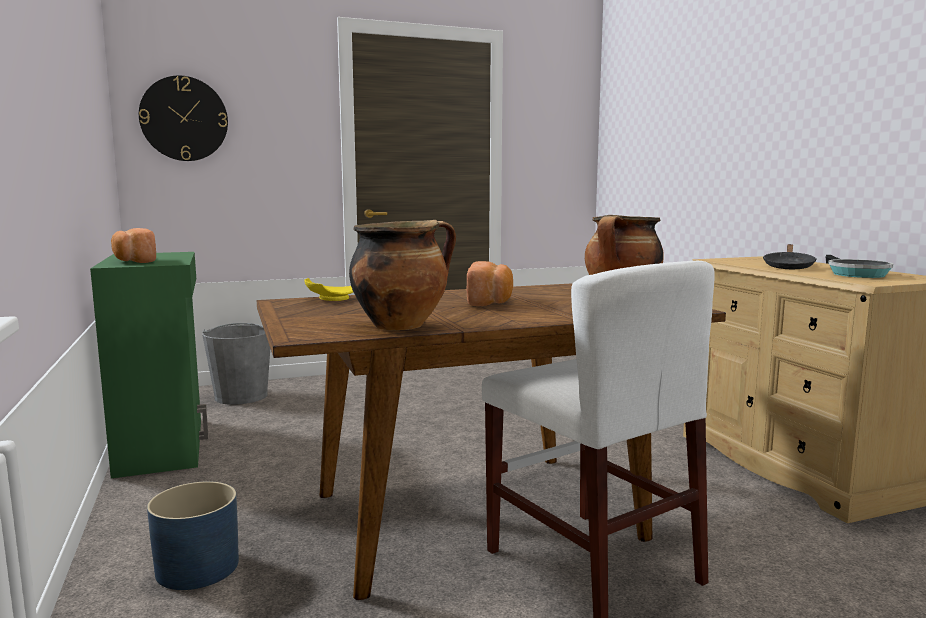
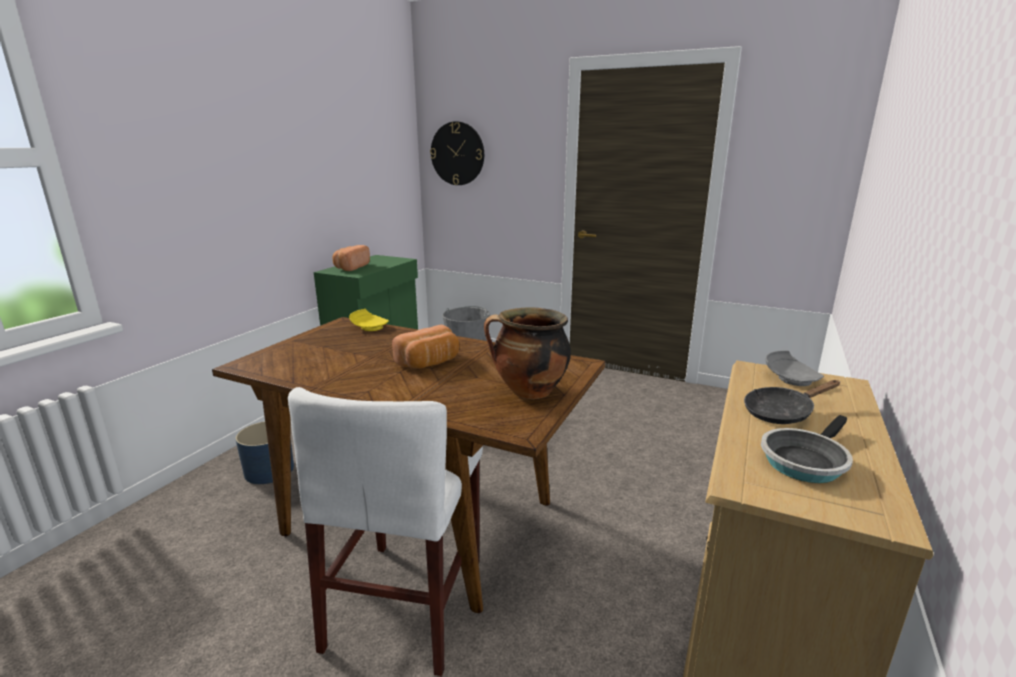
camera: 45 degrees right, 10 degrees up
(401, 325) = (304, 372): cooking pot -> none
(742, 259) = (790, 378): none -> grey plate

